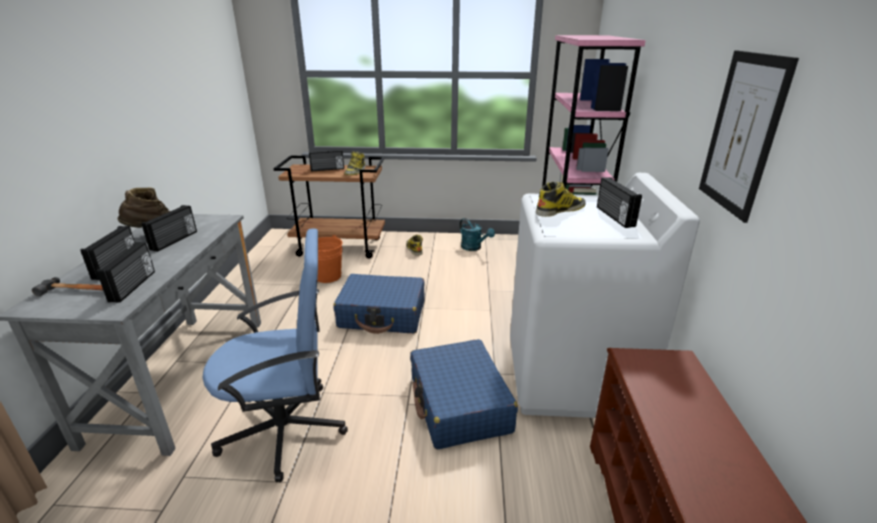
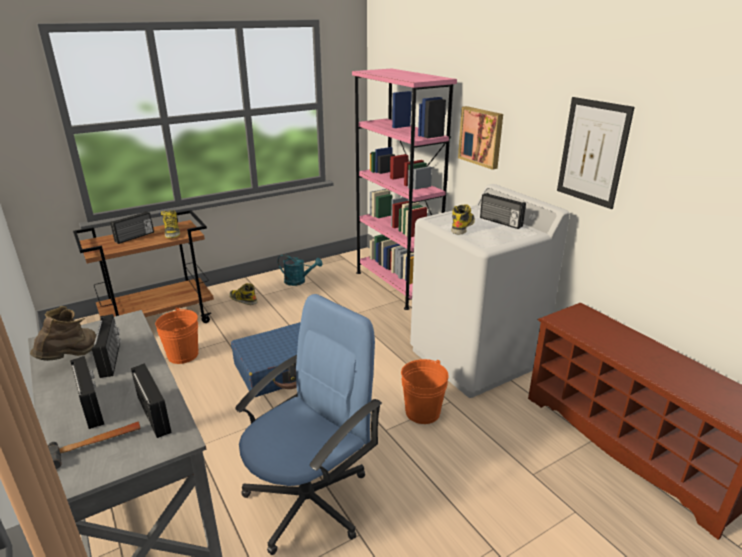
camera: 35 degrees left, 0 degrees up
(459, 404) = (422, 412): blue suitcase -> orange bucket
(654, 113) = (481, 136): none -> picture

